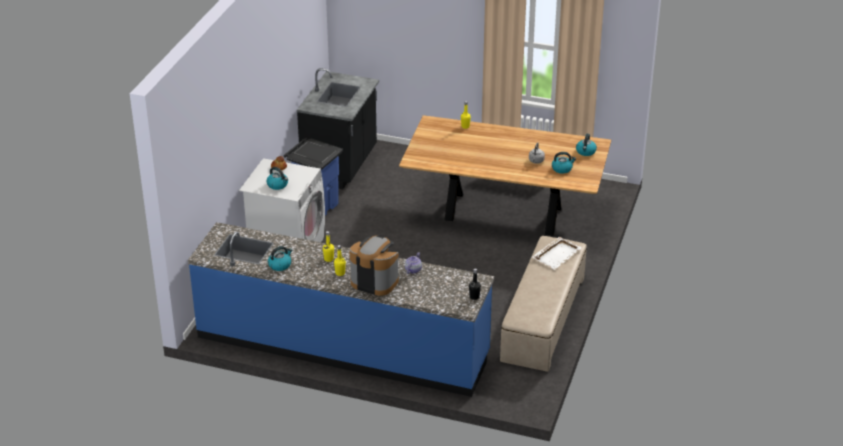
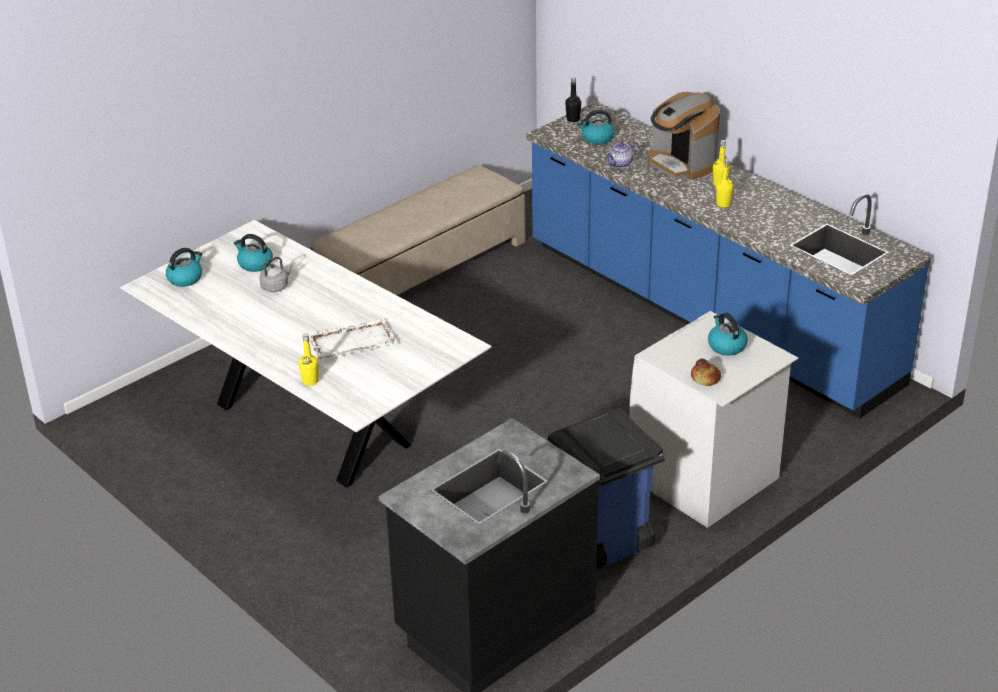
camera: 150 degrees left, 0 degrees up
(280, 265) = (797, 214): kettle -> kettle (597, 138)
(504, 214) = (311, 424): brown dining table -> white dining table
(557, 254) = (367, 236): white tray -> white tray (351, 342)

